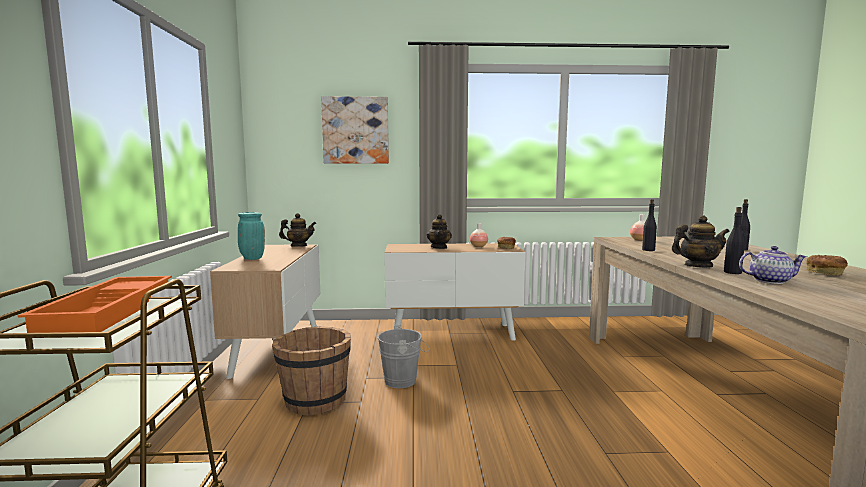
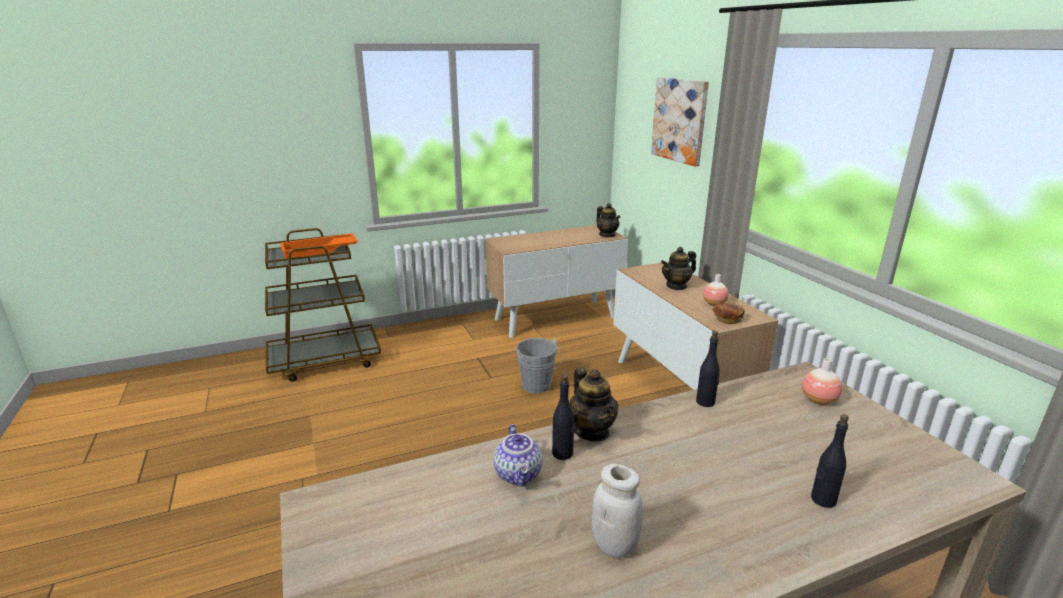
camera: 70 degrees right, 15 degrees up
(251, 258) = (536, 236): turquoise vase -> none
(315, 401) = (481, 360): brown bucket -> none
(825, 273) = (615, 545): bread -> white jar

